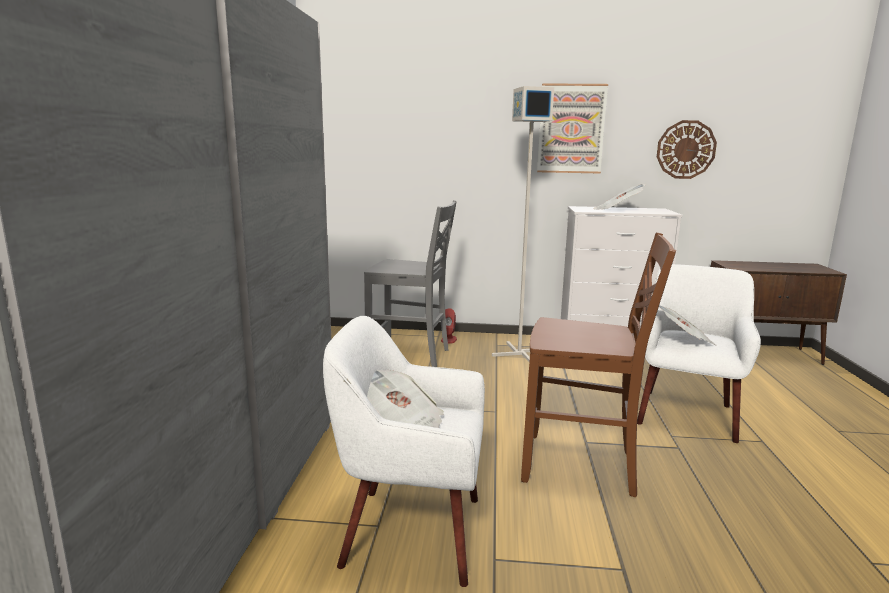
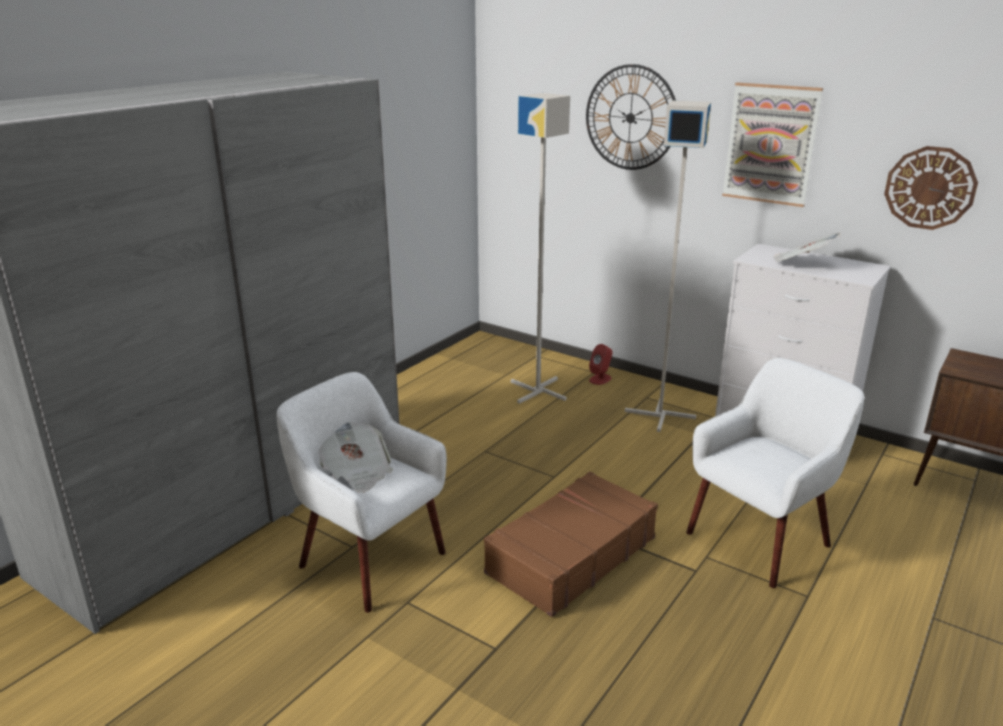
camera: 30 degrees right, 10 degrees up
(410, 355) = (539, 391): grey chair -> grey floor lamp
(454, 117) = (630, 118): none -> wall clock
(581, 466) = (570, 555): brown chair -> brown suitcase
(684, 340) = (749, 455): newspaper -> none

